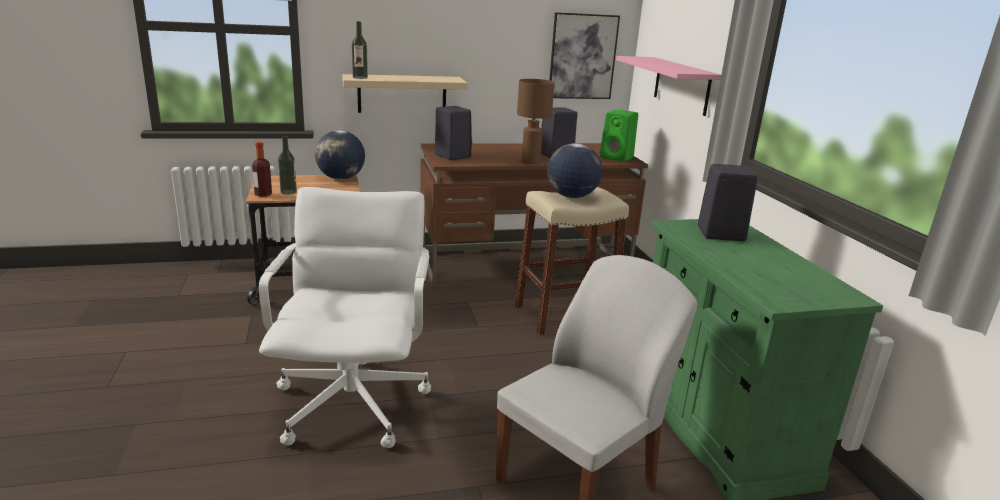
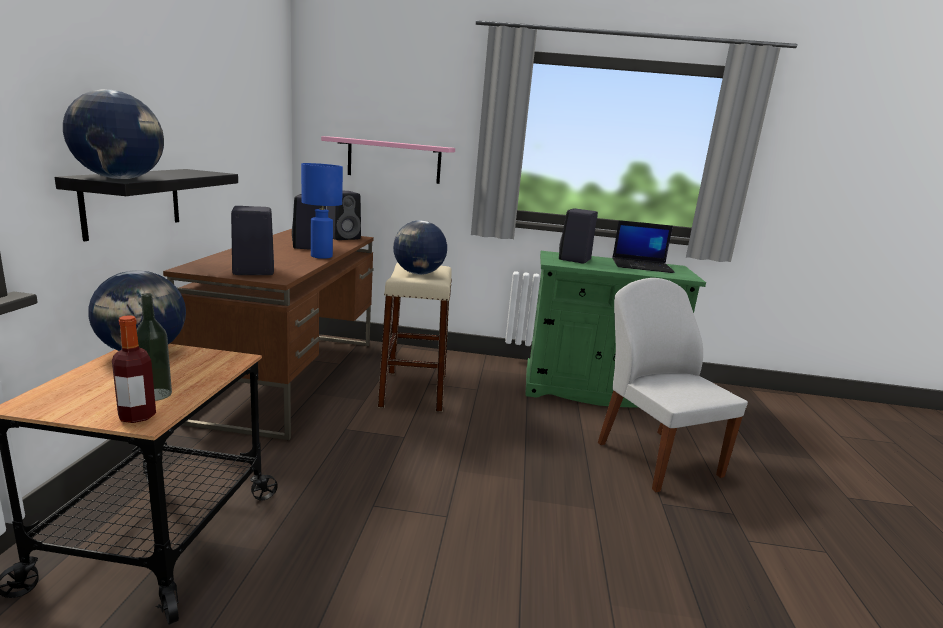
camera: 70 degrees left, 5 degrees down
(353, 403) = (522, 553): white office chair -> none
(360, 77) = (120, 178): bottle -> globe
(402, 94) = (133, 201): beige shelf -> black shelf
(531, 162) = (322, 256): brown table lamp -> blue table lamp
(582, 56) = (267, 138): picture -> none
(617, 157) = (344, 237): green speaker -> black speaker
(784, 272) = (642, 266): none -> laptop

